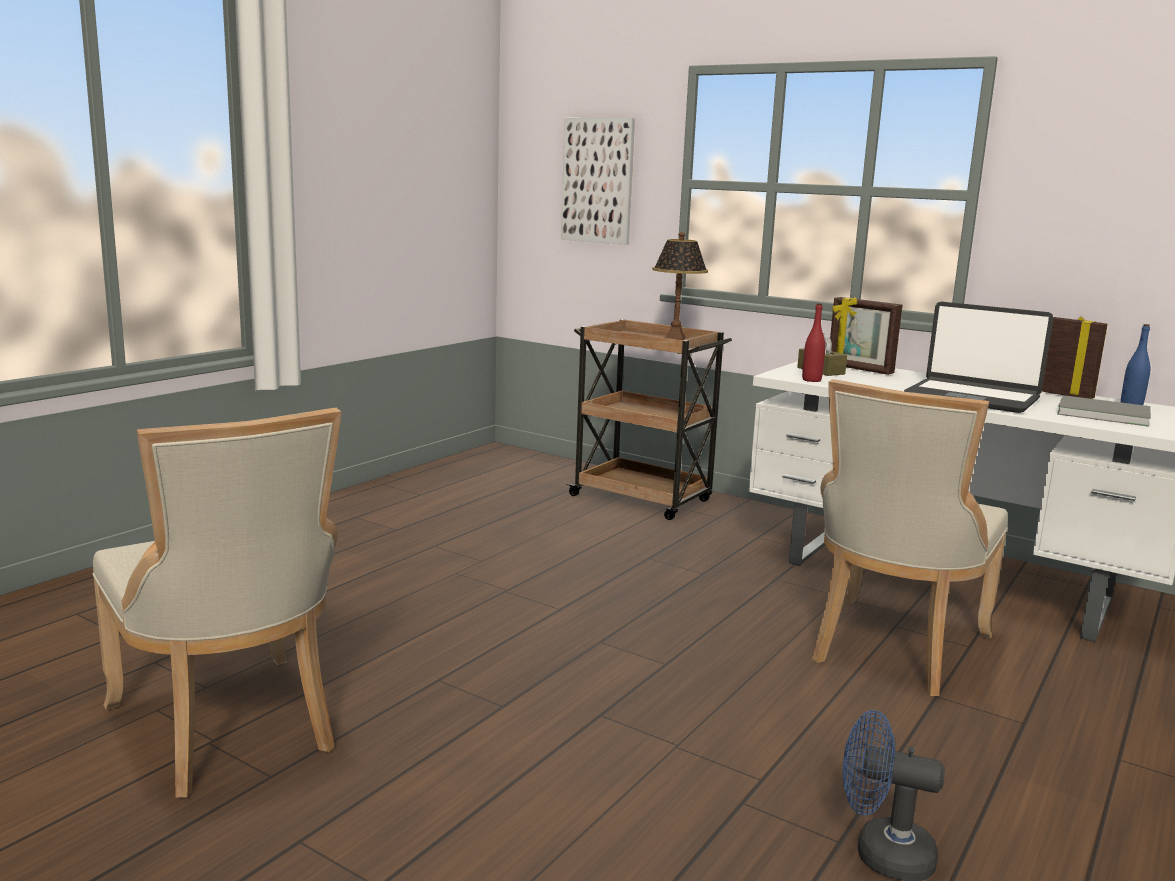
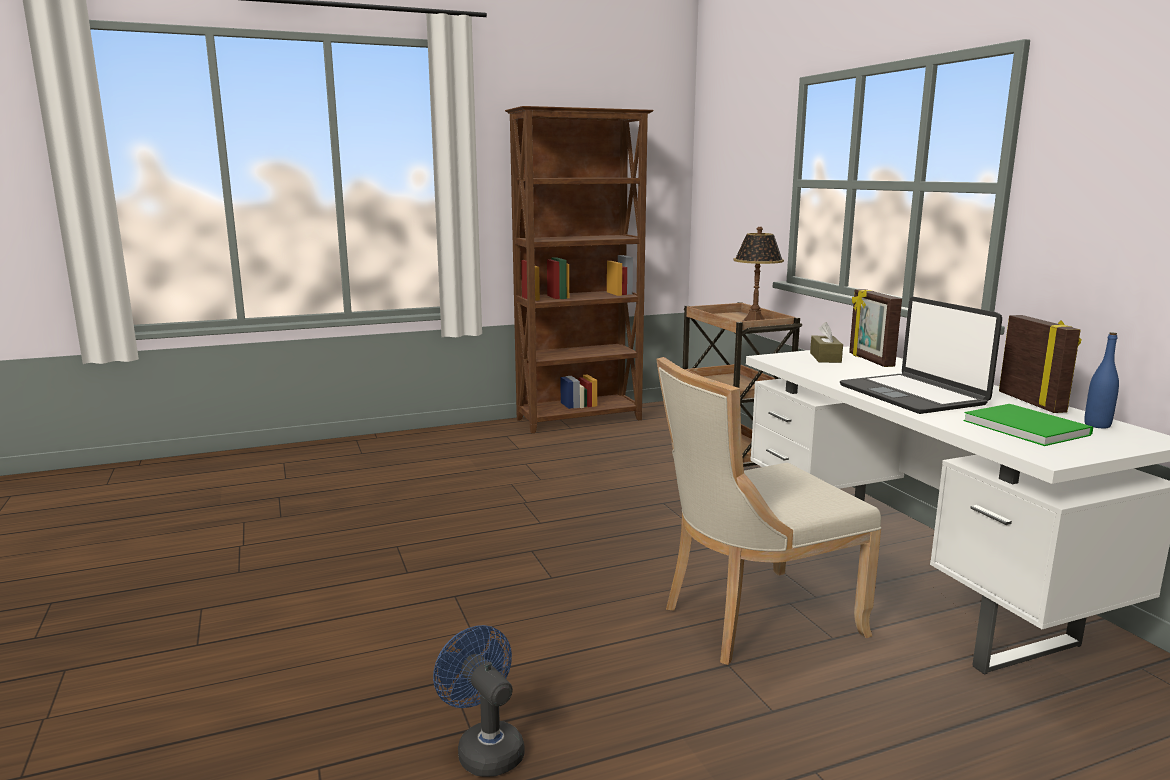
camera: 35 degrees right, 0 degrees up
(229, 729) = (258, 542): beige chair -> none
(417, 483) = (580, 420): none -> brown bookcase
(597, 181) = (744, 183): picture -> none
(811, 380) = (790, 364): red bottle -> none
(1100, 413) = (1024, 426): grey book -> green book

